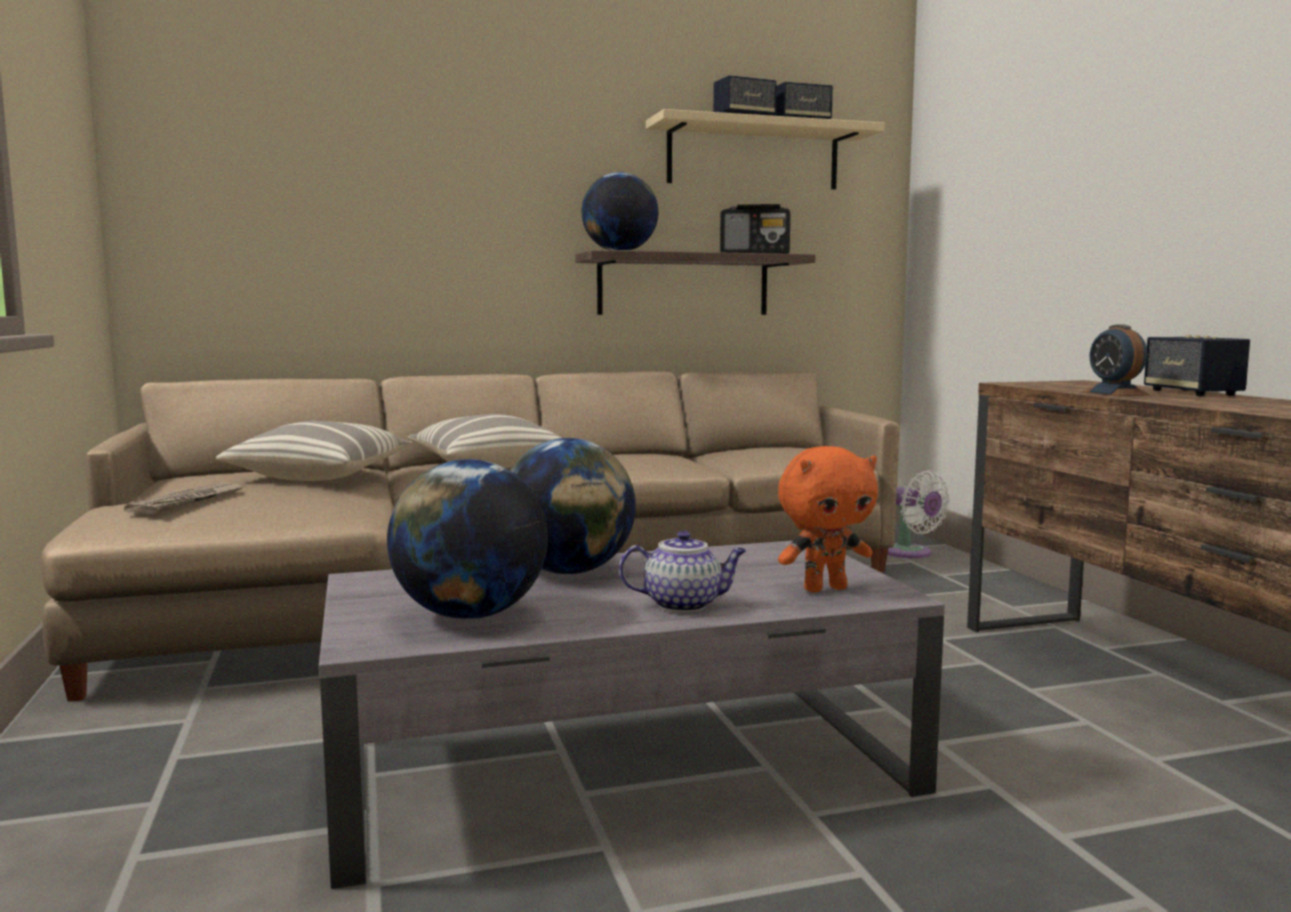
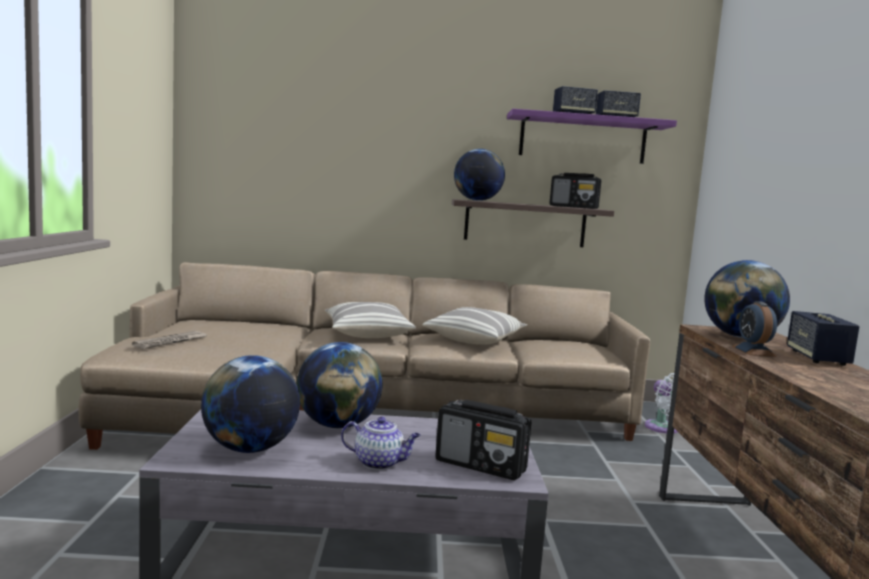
camera: 15 degrees right, 0 degrees up
(320, 476) = (261, 331): pillow -> pillow (475, 340)
(753, 156) = (582, 139): beige shelf -> purple shelf
(824, 588) = (481, 466): orange plush toy -> radio
(1071, 386) = (740, 337): none -> globe

